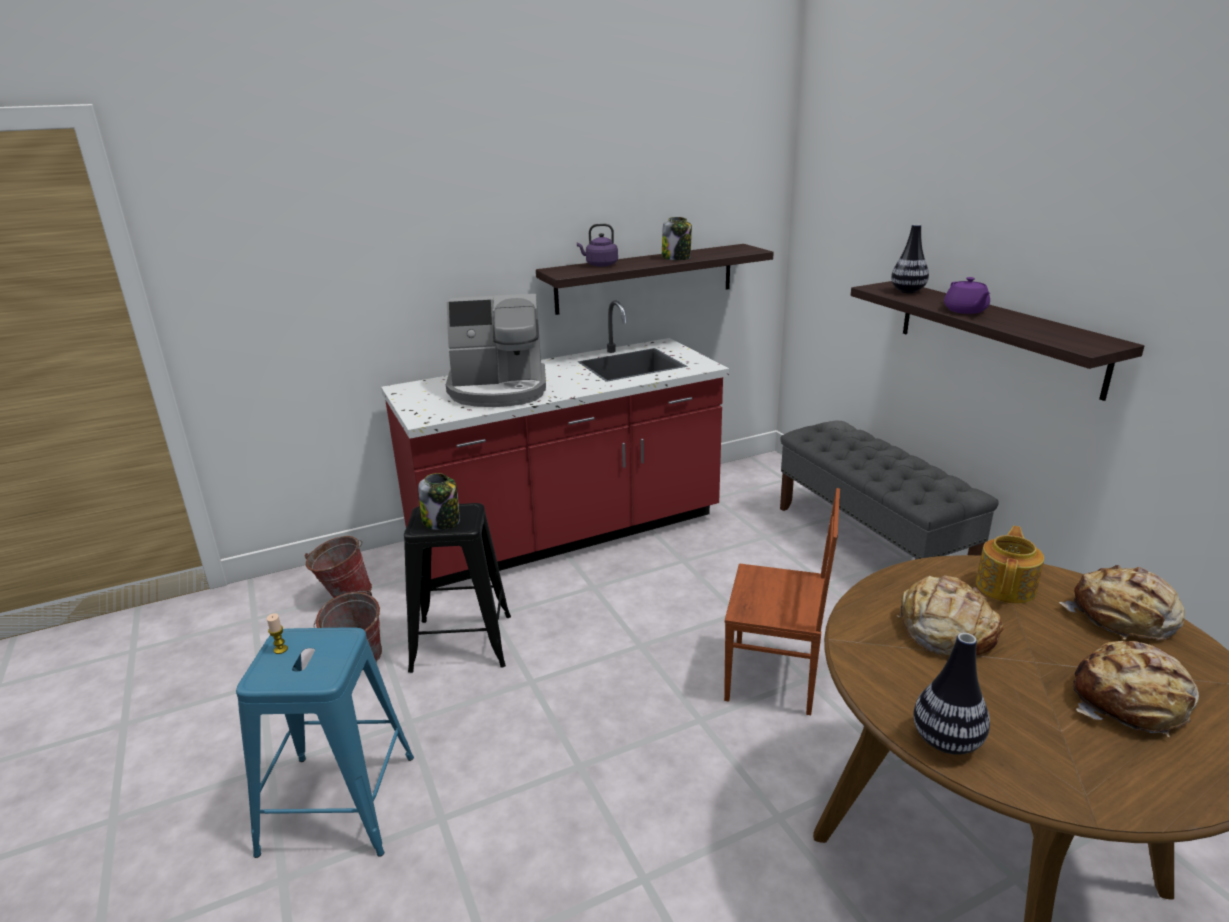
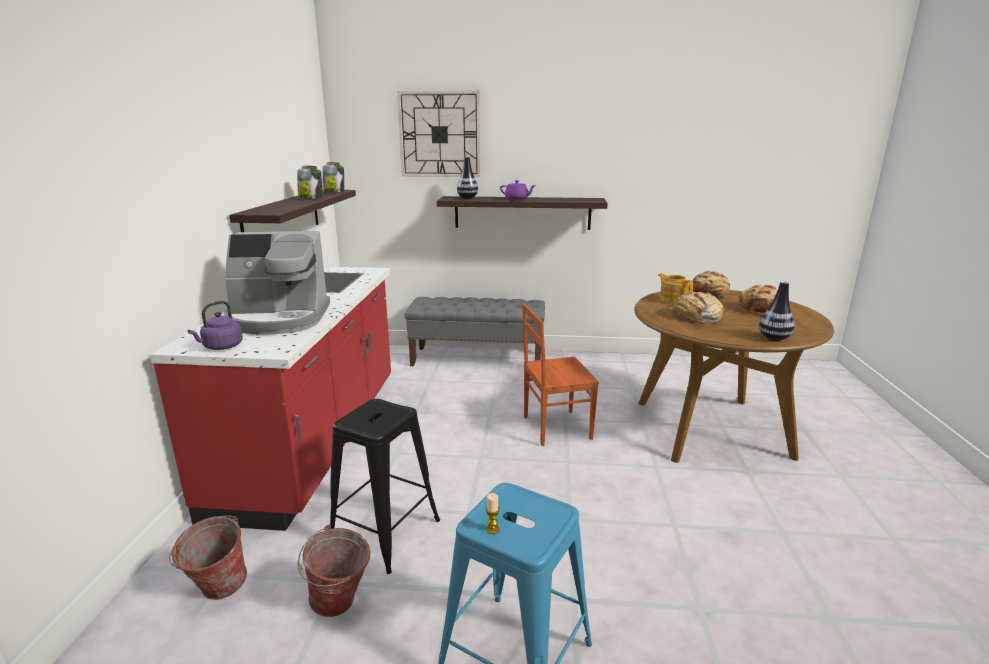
camera: 60 degrees left, 5 degrees down
(442, 522) = (380, 418): jar -> jar (334, 191)
(499, 390) = (279, 319): coffee machine -> coffee machine turned 60 degrees clockwise
(600, 265) = (273, 206): purple kettle -> purple kettle (221, 347)
(774, 678) = (555, 427): brown chair -> brown chair turned 150 degrees counterclockwise
(907, 181) = (440, 134): none -> wall clock

